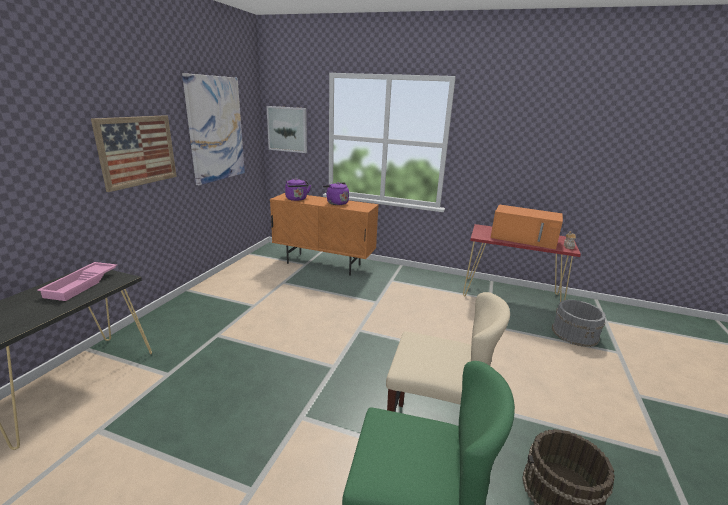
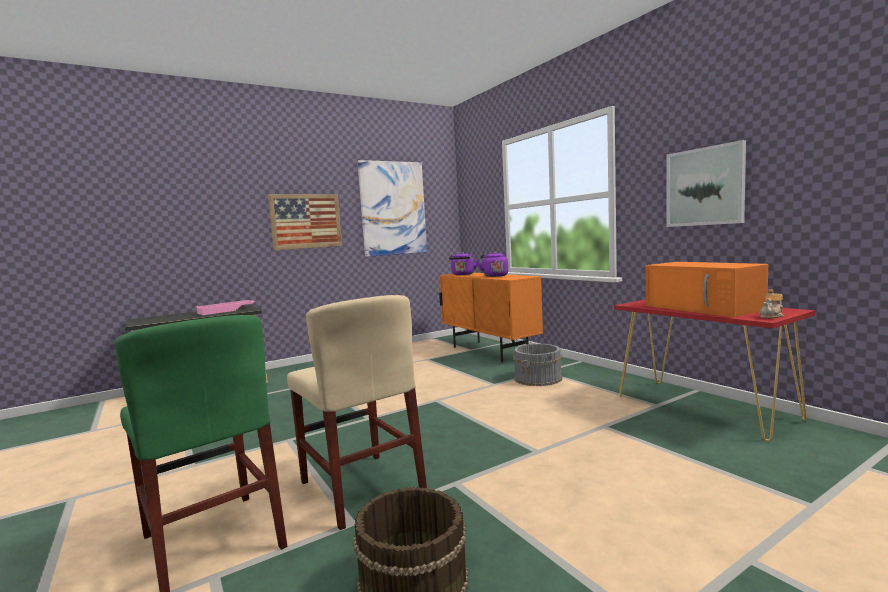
camera: 40 degrees right, 15 degrees down
(287, 129) = (474, 207): picture -> picture (704, 186)
(575, 333) = (753, 465): grey bucket -> grey bucket (538, 378)

